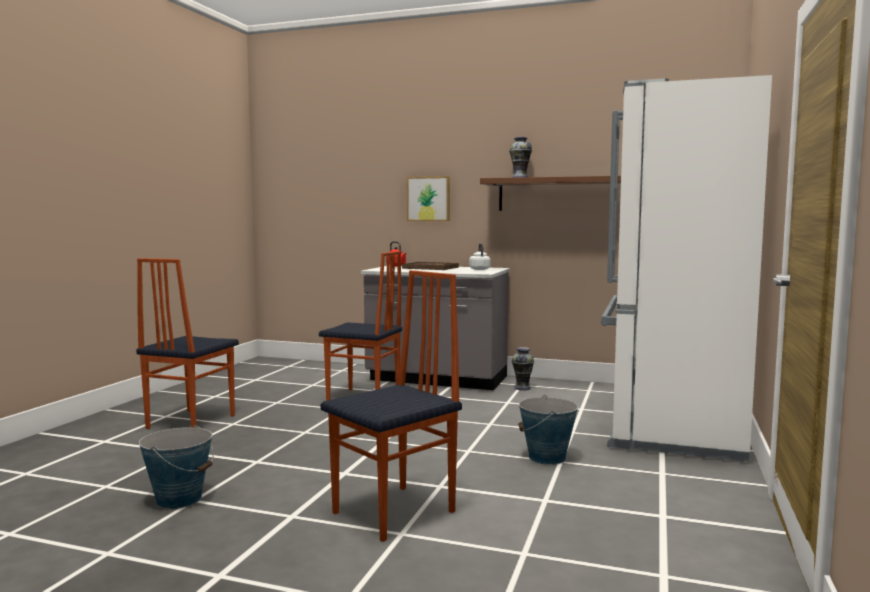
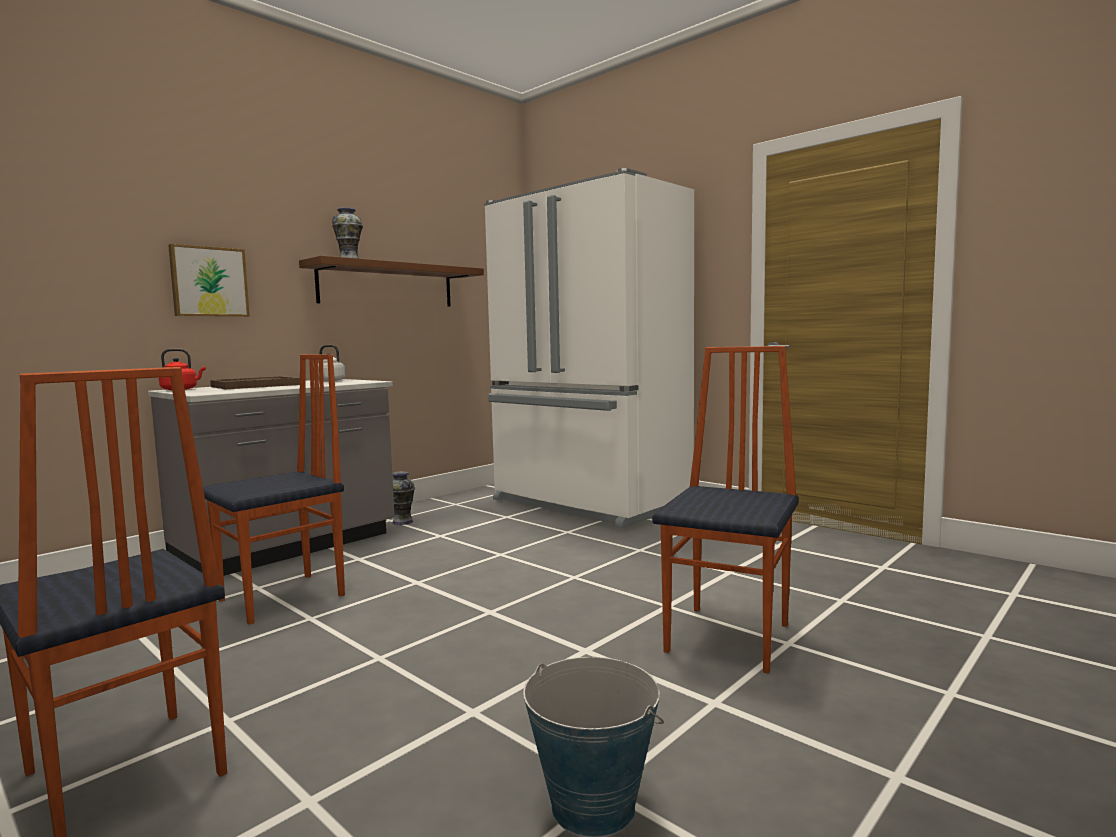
camera: 65 degrees left, 0 degrees up
(396, 512) = (731, 637): chair -> chair turned 45 degrees clockwise
(547, 458) = (626, 552): bucket -> none

